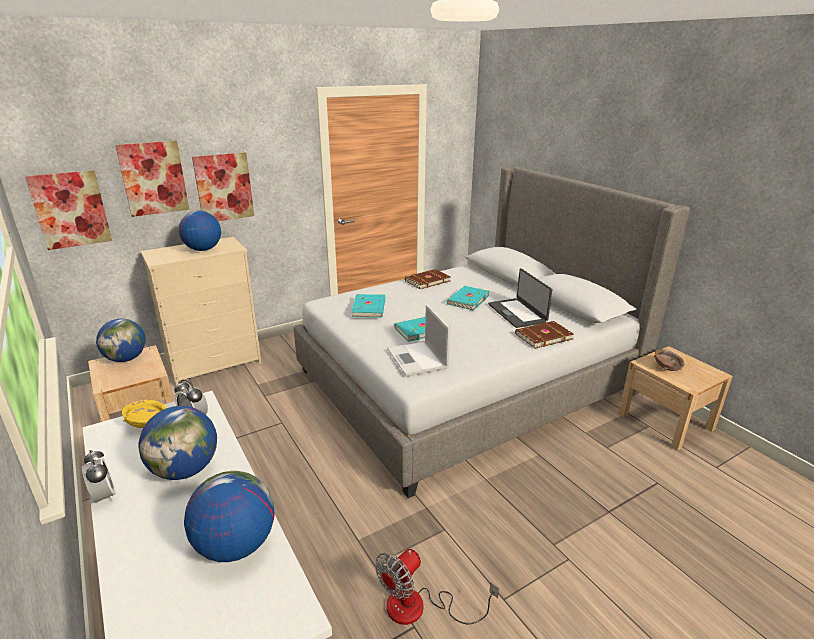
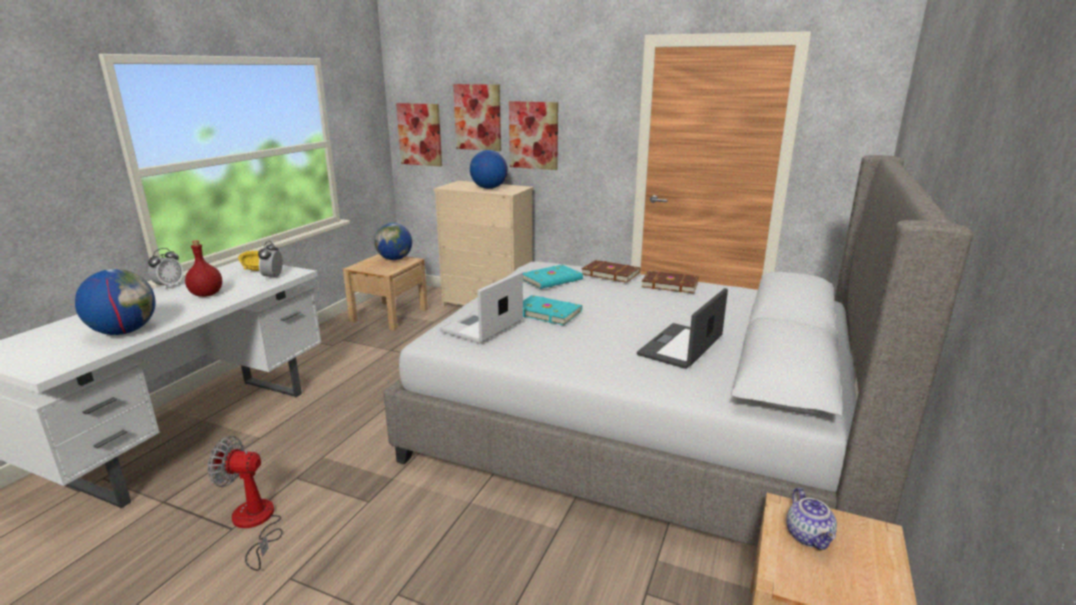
camera: 55 degrees right, 5 degrees down
(185, 470) = (207, 294): globe -> red bottle
(467, 300) = (660, 312): turquoise book -> none
(543, 336) = (643, 376): brown book -> brown book (610, 273)
(666, 367) = (809, 537): brown bowl -> teapot

